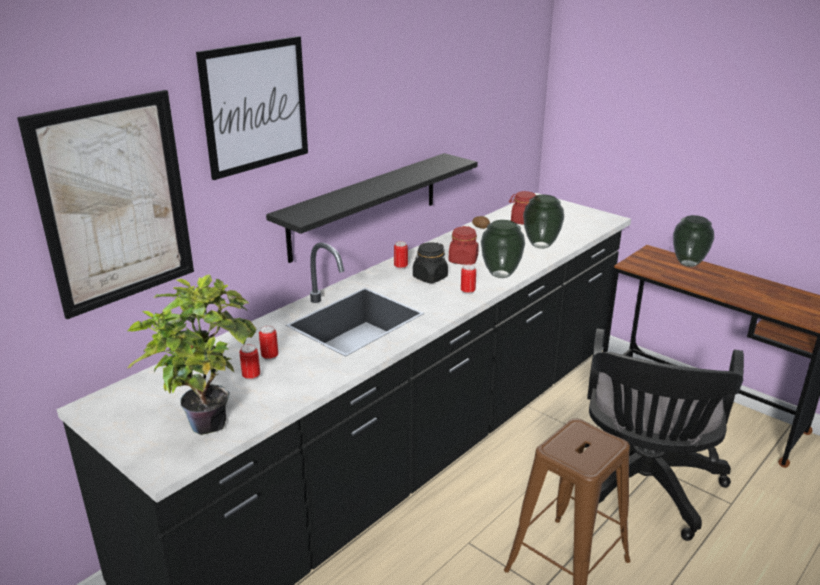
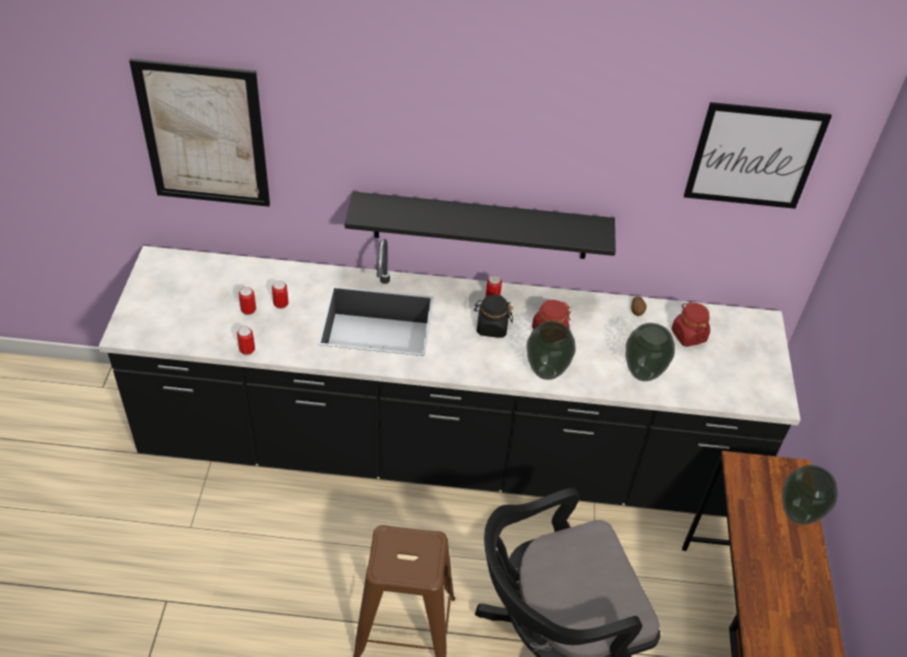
camera: 50 degrees right, 20 degrees up
(206, 419) = (183, 320): potted plant -> none
(255, 106) = (350, 106): picture -> picture (754, 156)
(468, 292) = (489, 365): can -> can (247, 350)

